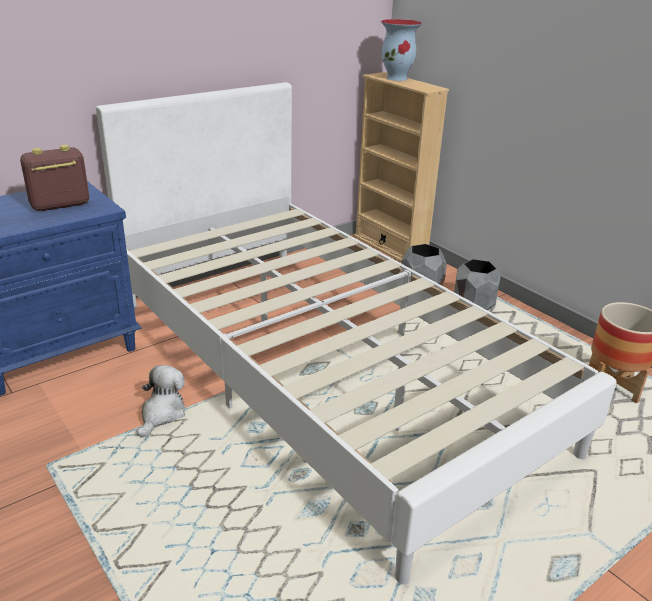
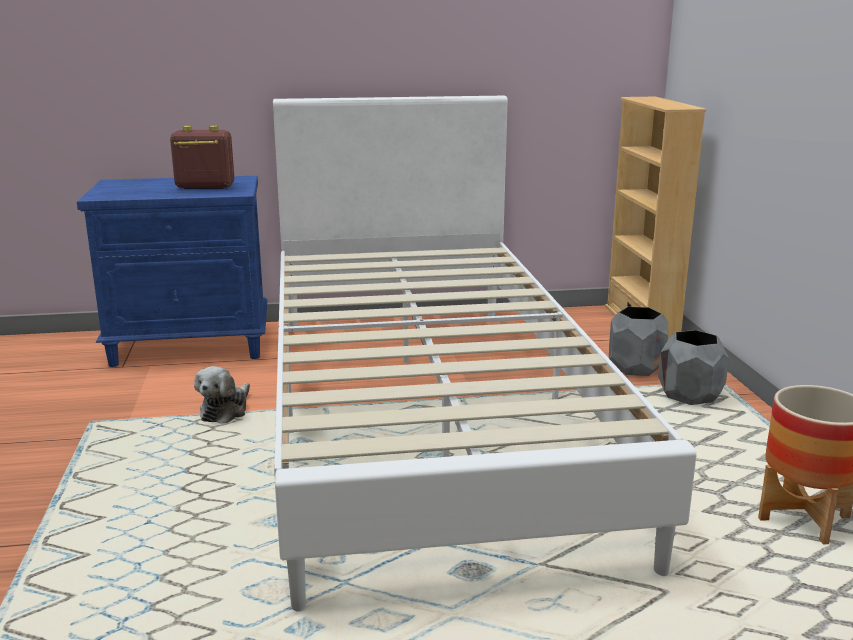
camera: 30 degrees right, 10 degrees down
(162, 414) = (225, 411): plush toy -> plush toy turned 150 degrees clockwise
(397, 78) = (656, 100): vase -> none

